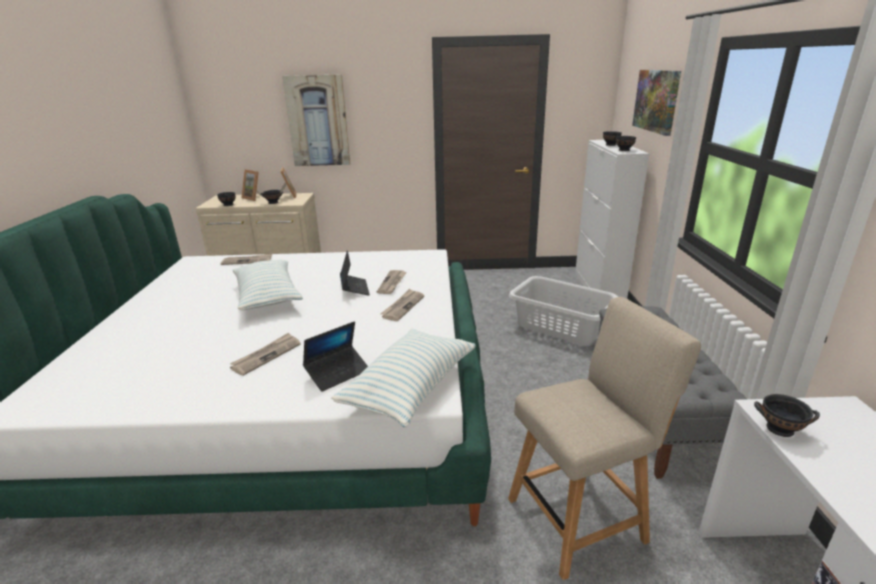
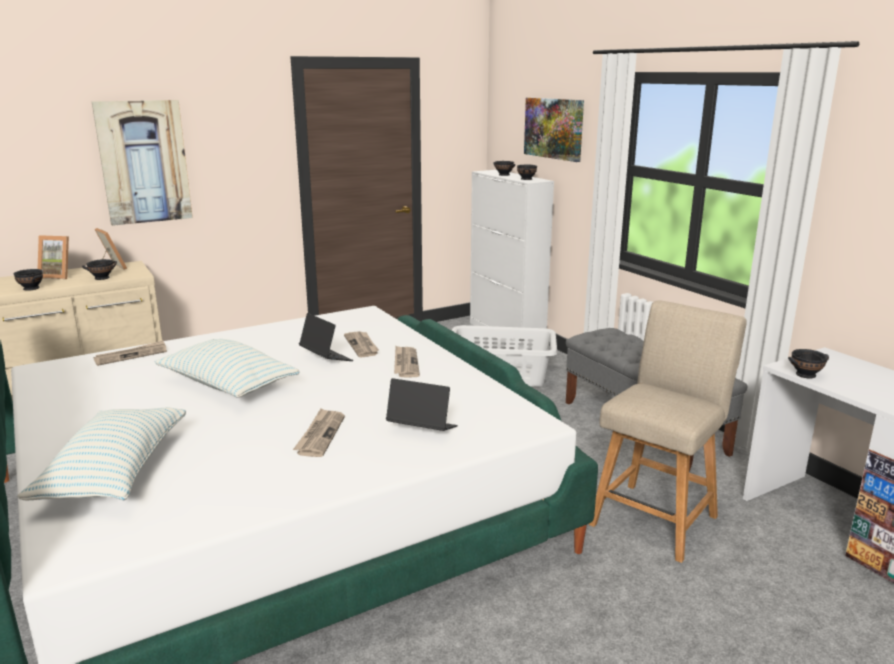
camera: 30 degrees left, 5 degrees down
(338, 373) = (422, 429): laptop -> laptop turned 90 degrees counterclockwise
(410, 388) = (508, 423): pillow -> pillow (115, 473)

